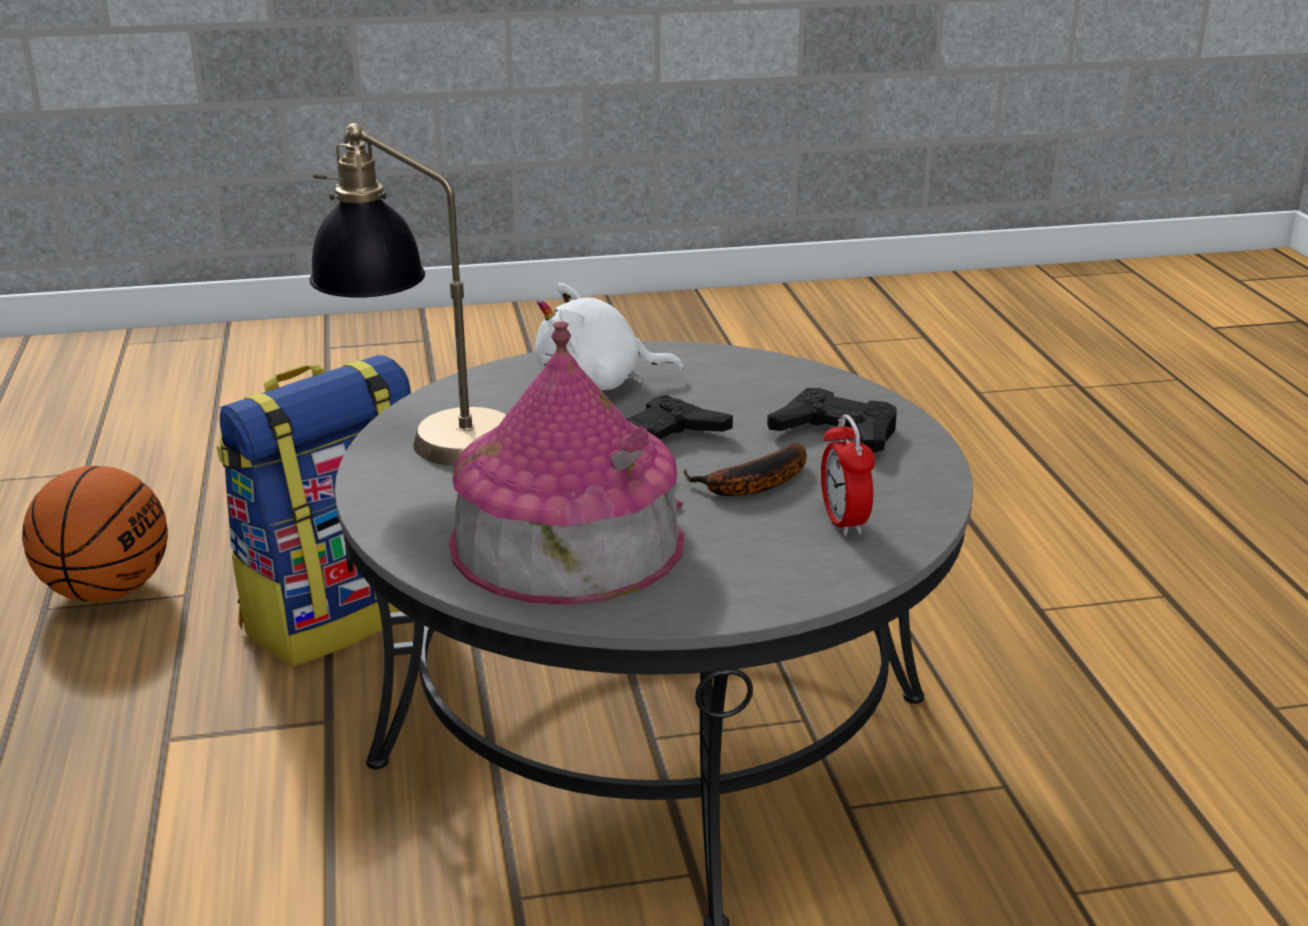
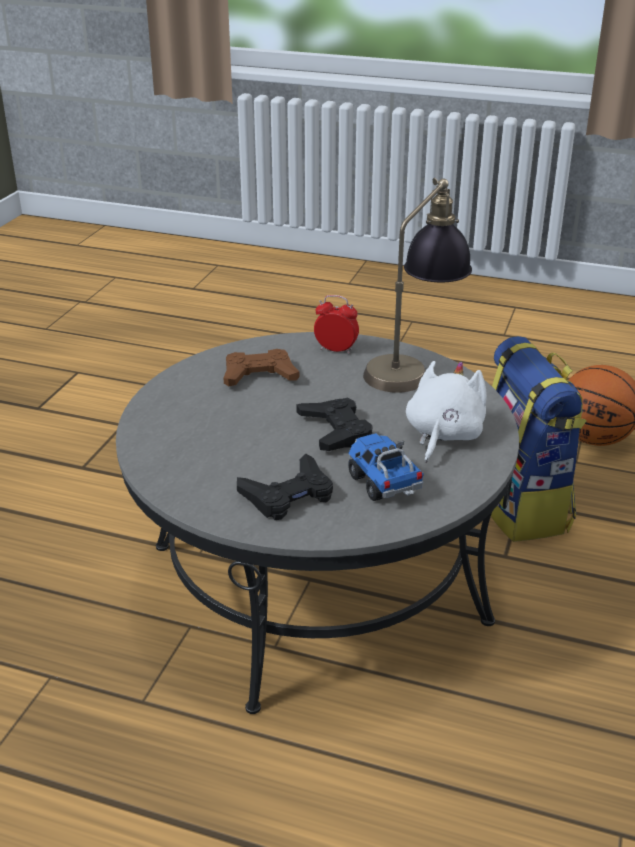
camera: 120 degrees right, 5 degrees up
(567, 540) = (259, 375): toy house -> brown game controller
(742, 391) = (383, 483): none -> toy truck
(752, 485) = (256, 441): banana -> none
(843, 522) = (186, 453): alarm clock -> alarm clock (336, 349)

